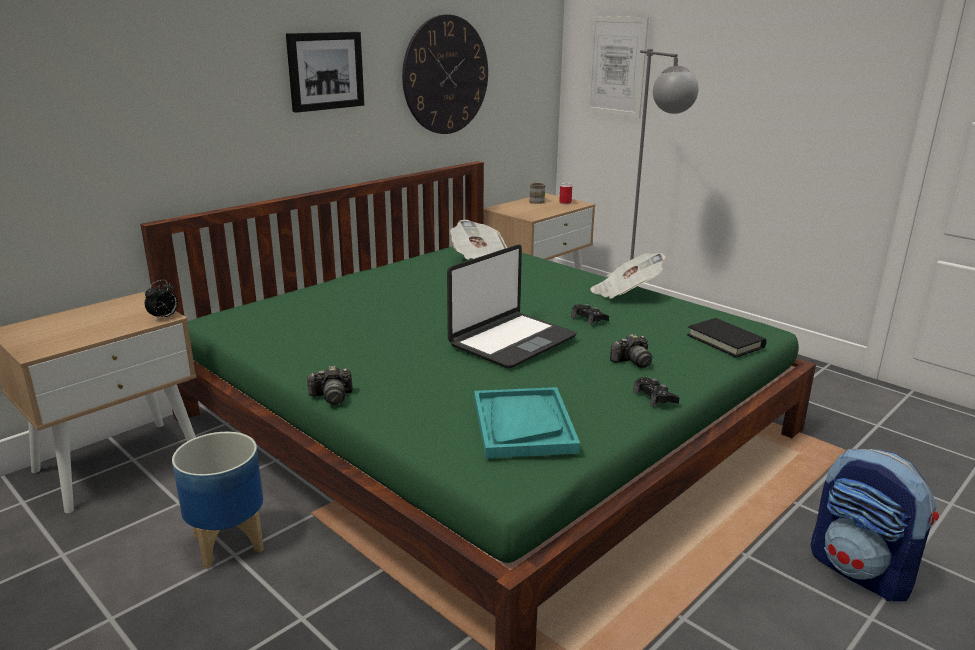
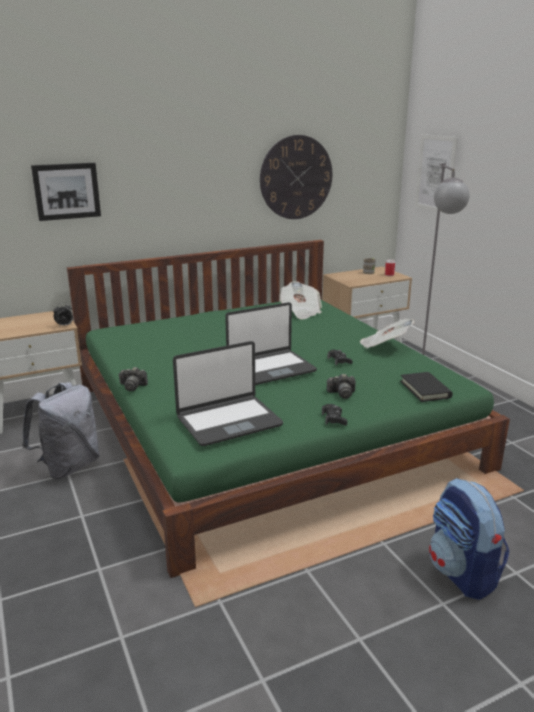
camera: 20 degrees right, 0 degrees up
(228, 542) = (68, 466): planter -> grey backpack
(325, 71) = (199, 174): picture -> picture (66, 191)
(523, 425) = (228, 421): turquoise tray -> laptop

